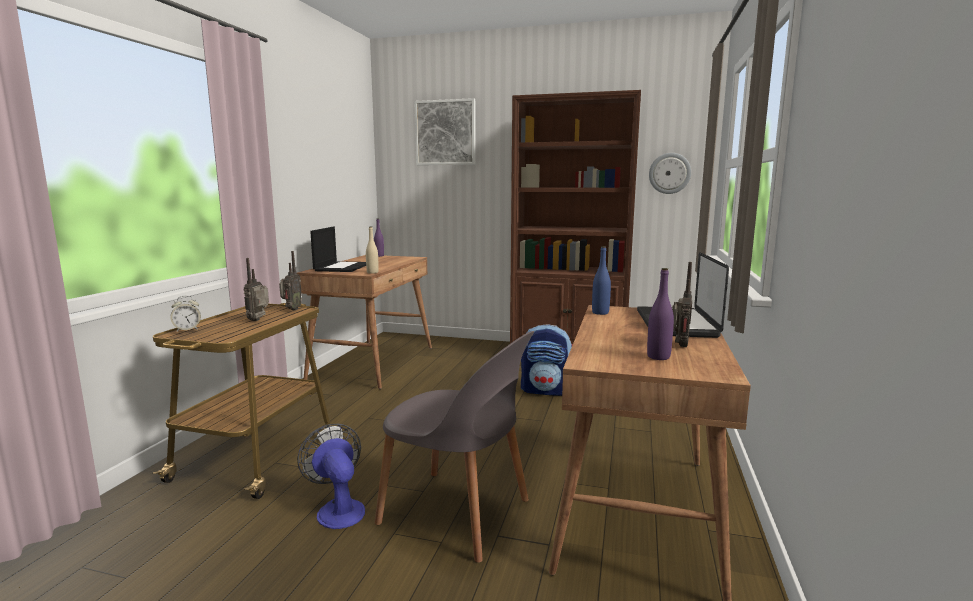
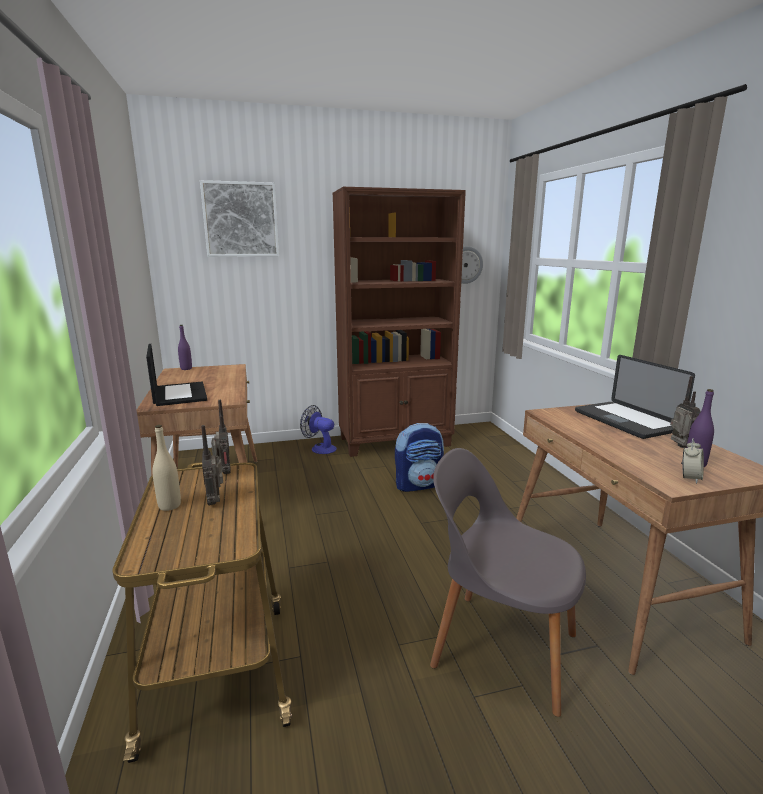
camera: 30 degrees left, 5 degrees up
(187, 329) = (150, 547): alarm clock -> alarm clock (690, 478)
(338, 509) = (390, 694): fan -> fan (320, 448)
(372, 272) = (235, 398): beige bottle -> beige bottle (169, 506)
(458, 514) = (500, 647): grey chair -> grey chair turned 150 degrees counterclockwise
(600, 313) = (555, 419): blue bottle -> none

